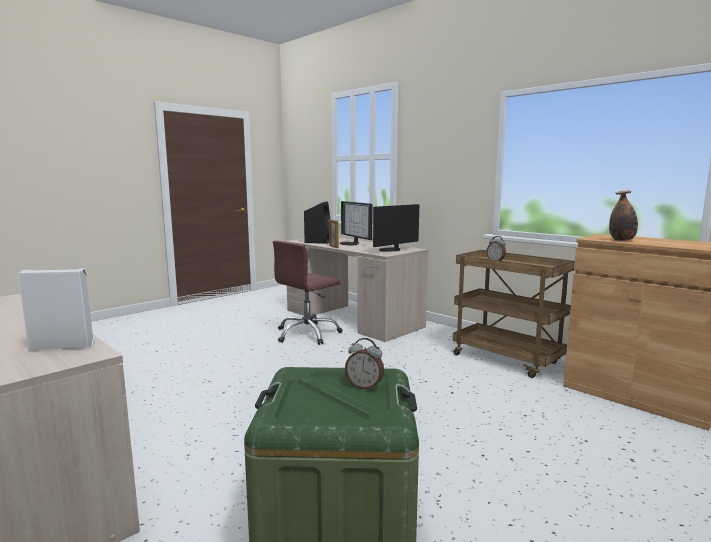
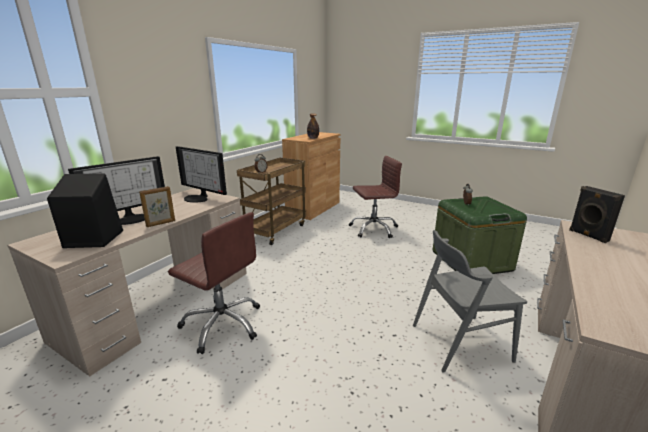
camera: 105 degrees left, 10 degrees up
(63, 346) = (587, 236): white speaker -> black speaker
(173, 423) = (459, 342): none -> grey chair
(527, 441) = (373, 229): none -> brown office chair

